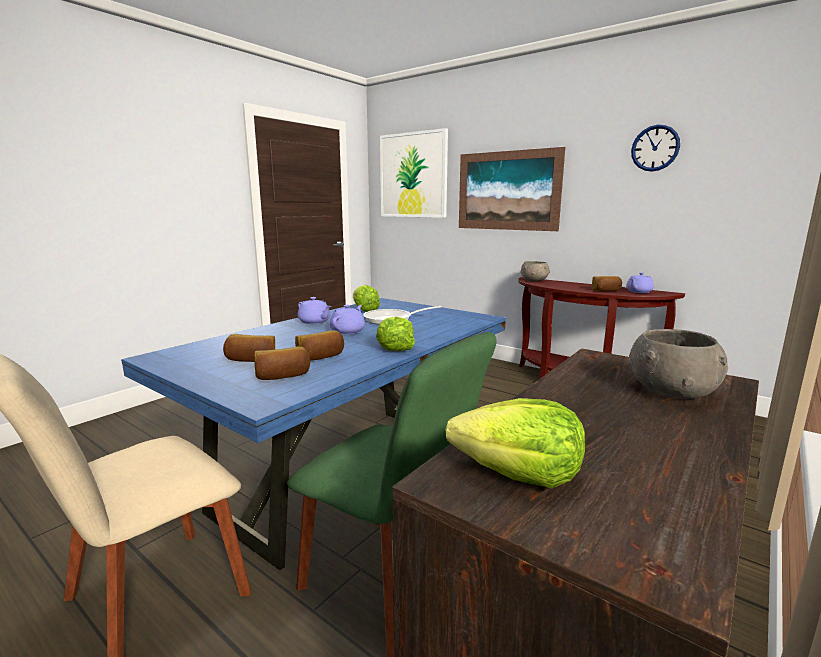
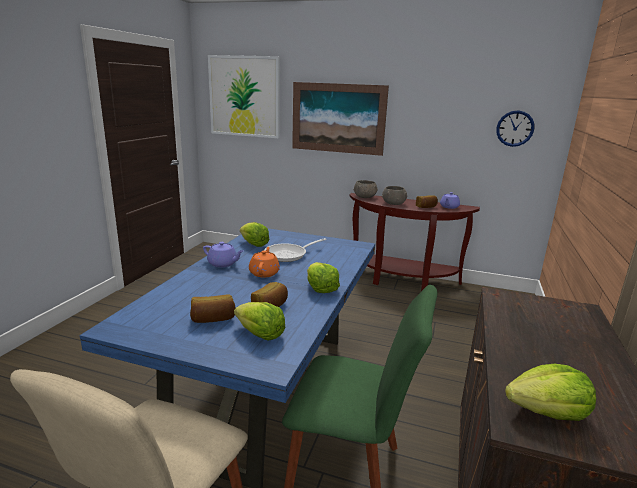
camera: 20 degrees left, 5 degrees up
(282, 376) = (260, 334): bread -> lettuce
(348, 331) = (264, 273): purple teapot -> orange teapot
(655, 148) = (459, 94): wall clock -> wall clock (515, 128)
(671, 390) = (564, 322): grey bowl -> grey bowl (393, 203)

